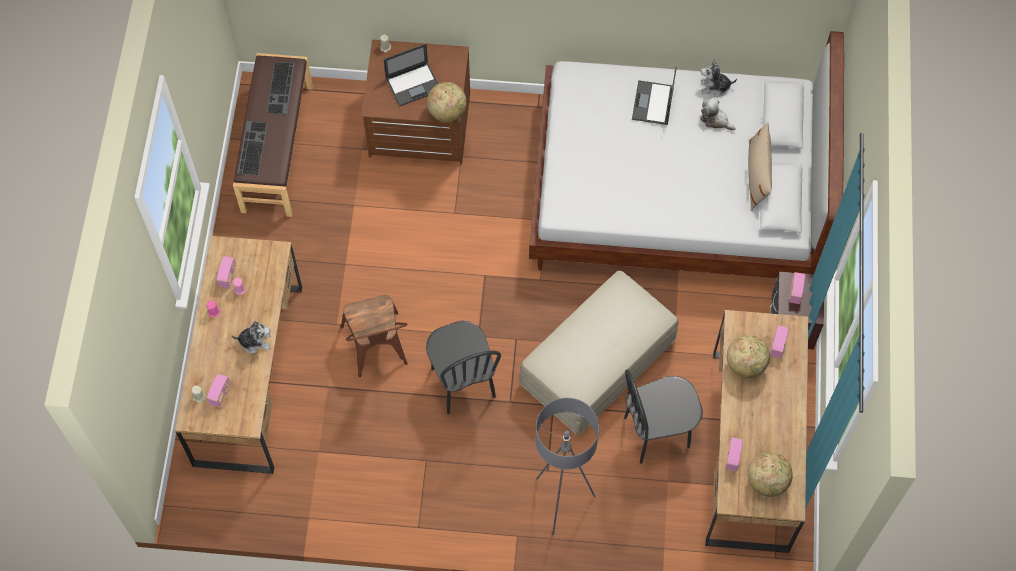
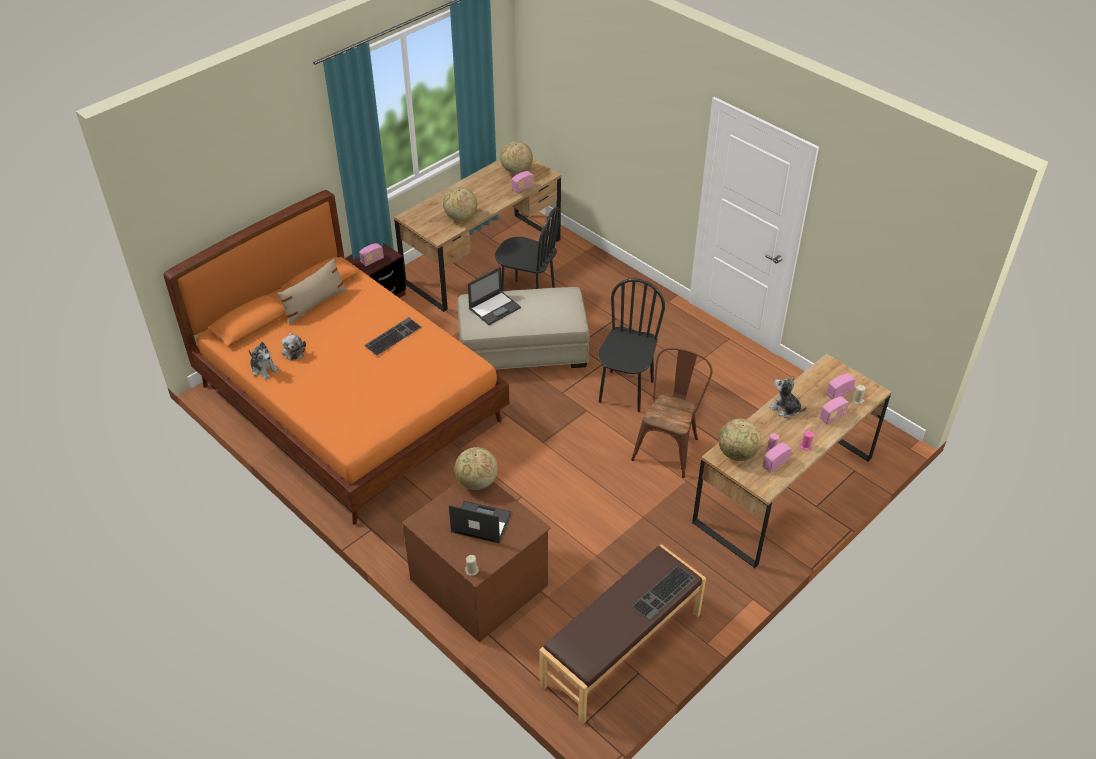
camera: 140 degrees left, 20 degrees down
(264, 264) = (737, 454): none -> globe
(281, 88) = (591, 629): keyboard -> keyboard (393, 335)
(560, 502) = (624, 300): grey floor lamp -> none
(653, 103) = (320, 384): laptop -> laptop (495, 308)
(676, 194) = (351, 405): white bed -> orange bed
(777, 345) = (430, 215): radio -> radio (832, 416)

